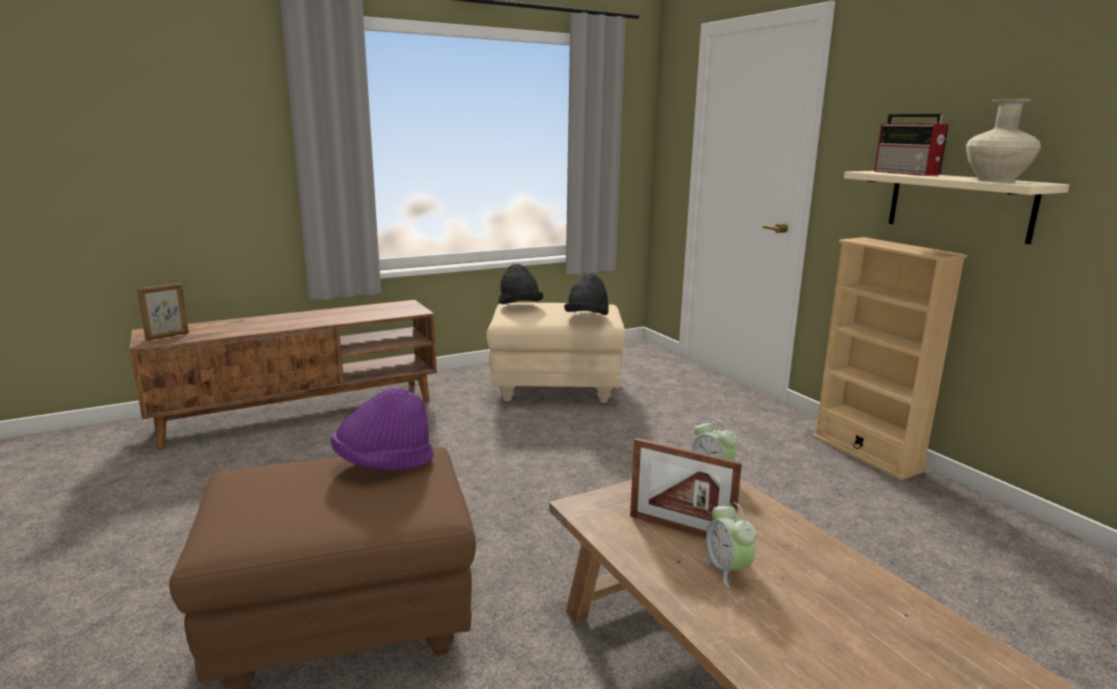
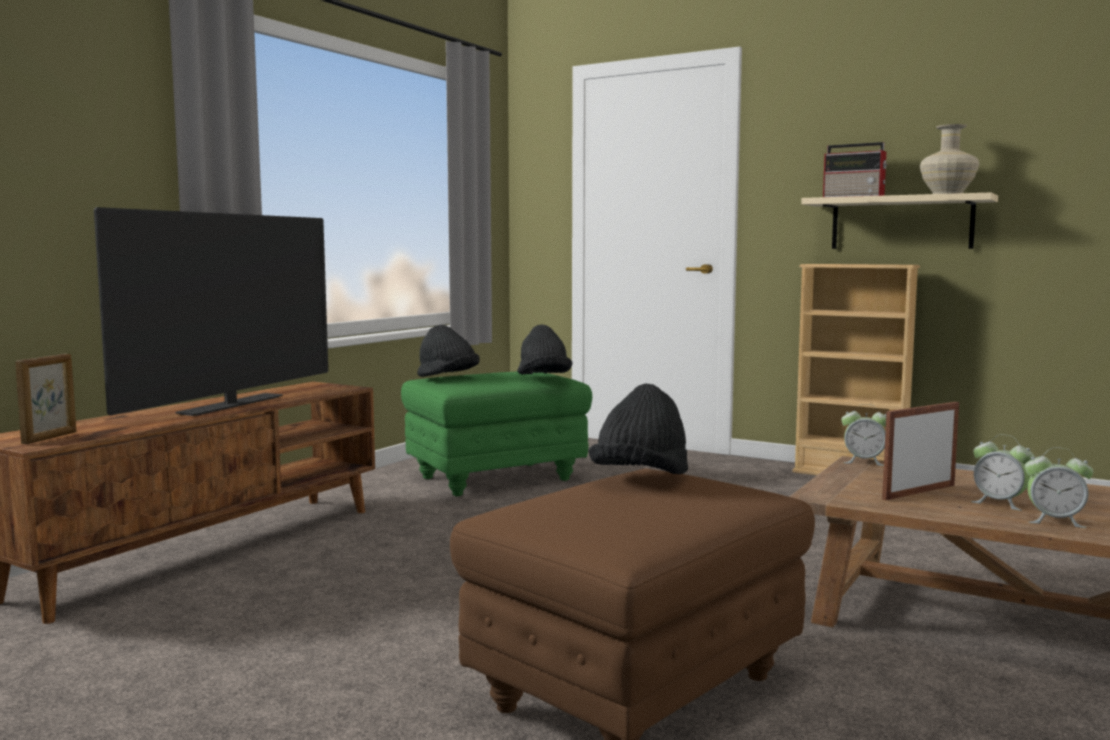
camera: 30 degrees left, 10 degrees down
(315, 319) = (232, 405): none -> television
(384, 464) = (640, 479): purple hat -> black hat
(556, 390) = (496, 479): beige ottoman -> green ottoman
(680, 529) = (919, 492): picture frame -> picture frame turned 150 degrees clockwise
(731, 615) = (1055, 521): none -> alarm clock

